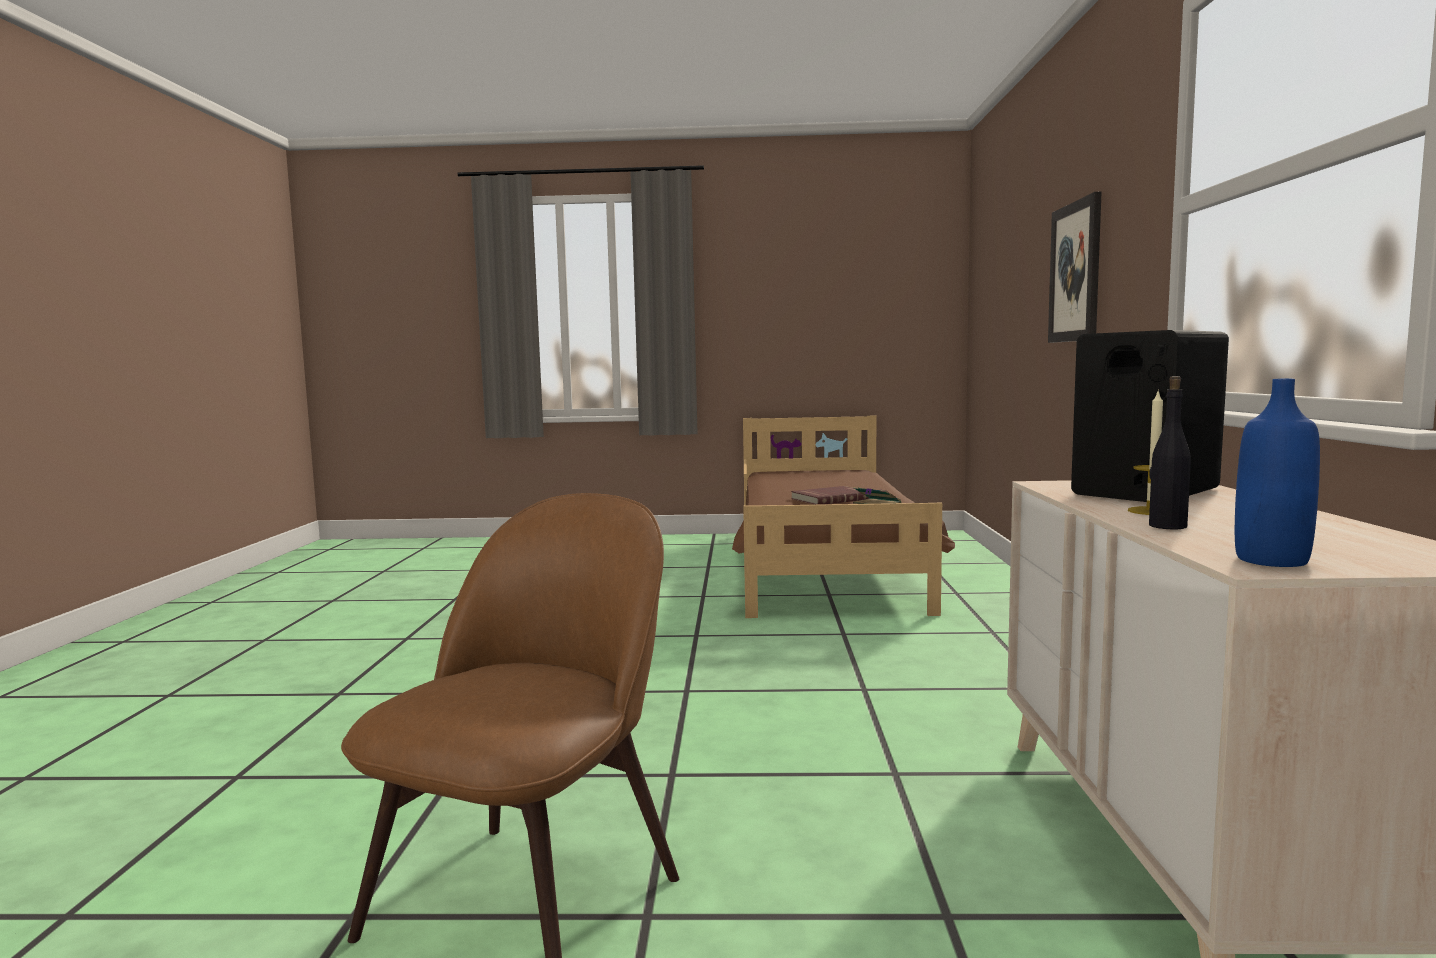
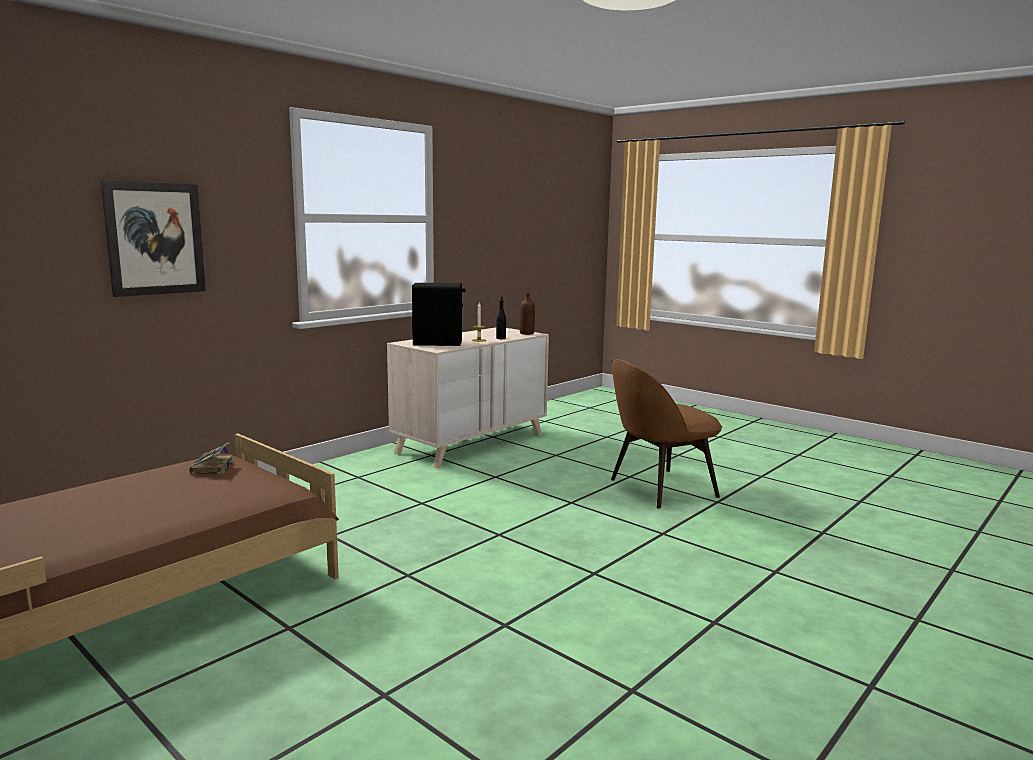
camera: 140 degrees left, 5 degrees up
(830, 498) = (166, 494): red book -> none
(1271, 560) = (526, 333): blue bottle -> brown bottle

